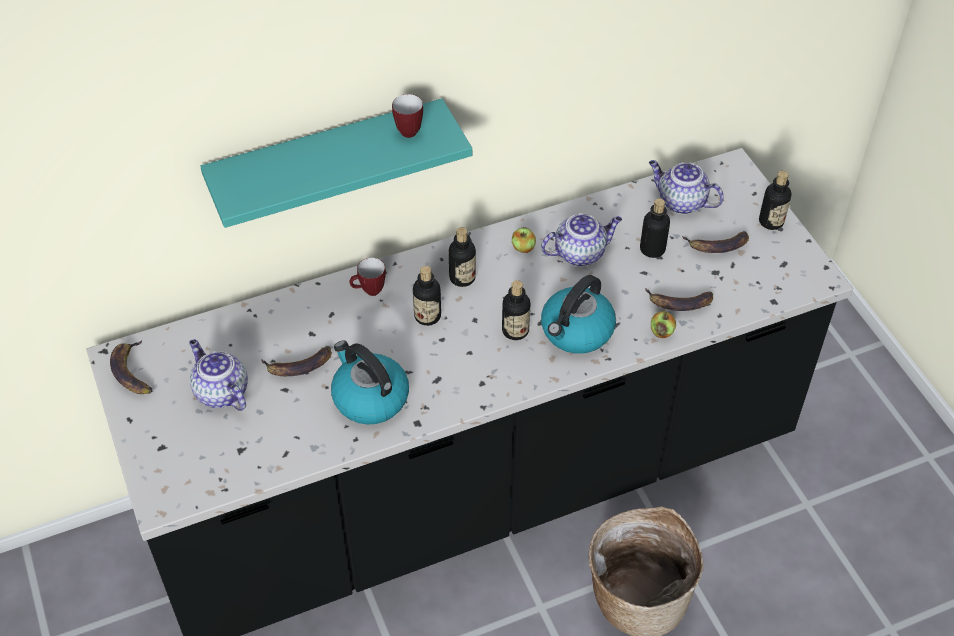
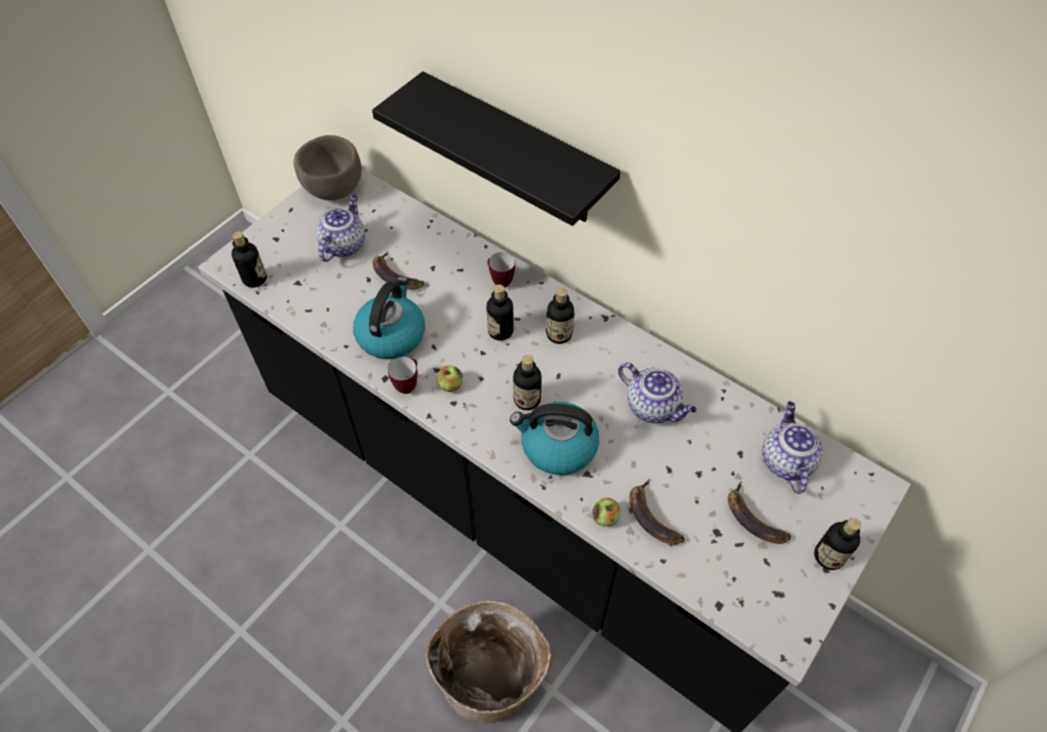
camera: 60 degrees right, 5 degrees up
(132, 371) = (333, 189): banana -> brown bowl
(328, 163) = (517, 152): turquoise shelf -> black shelf
(405, 130) = (557, 165): mug -> mug (407, 384)
(523, 248) = (626, 361): apple -> apple (450, 385)
(652, 249) = (704, 463): bottle -> bottle (255, 279)

